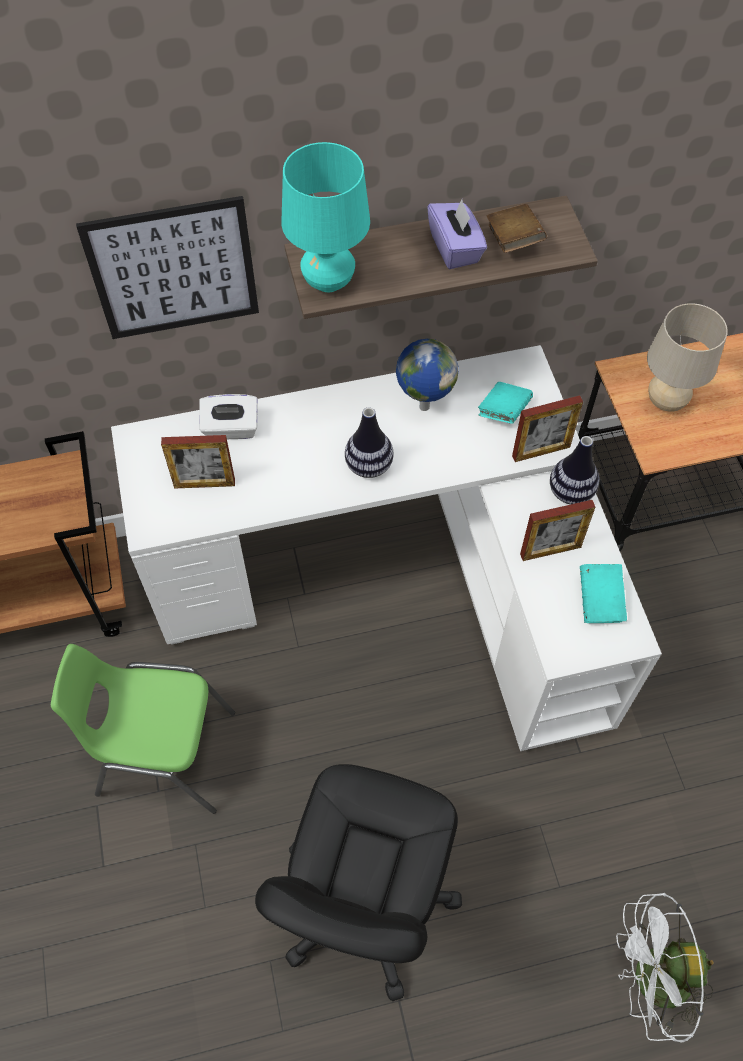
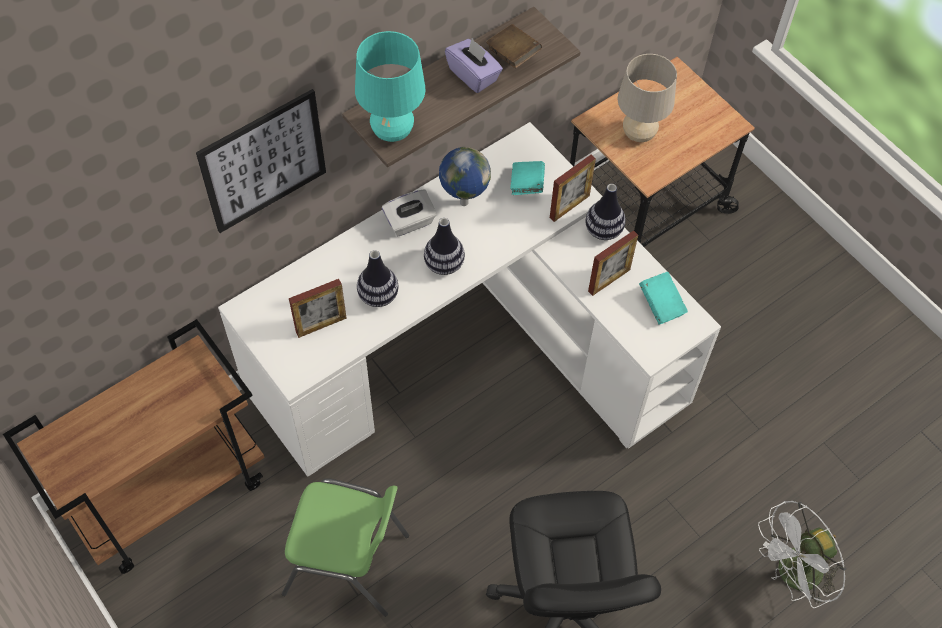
camera: 25 degrees left, 0 degrees up
(164, 753) = (348, 564): green chair -> green chair turned 150 degrees counterclockwise
(231, 429) = (319, 274): white tissue box -> white tissue box (410, 222)
(281, 474) = (378, 295): none -> vase

